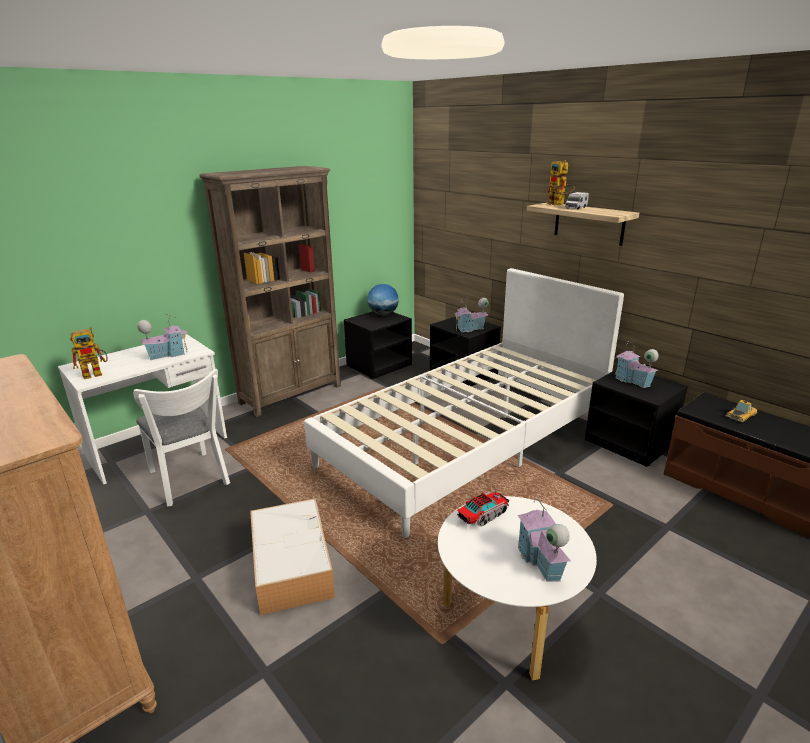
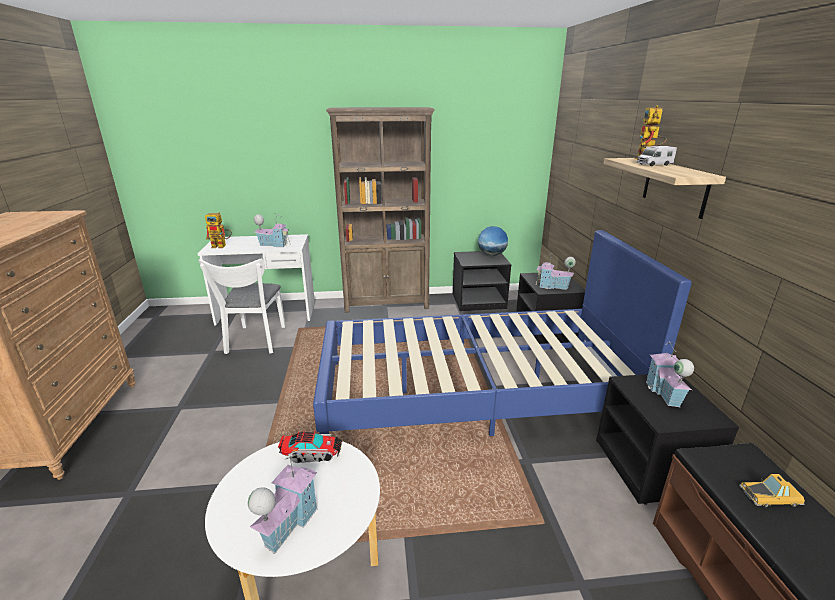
camera: 35 degrees right, 0 degrees up
(291, 563) = (234, 427): storage box -> none
(467, 440) = (474, 391): white bed -> blue bed

